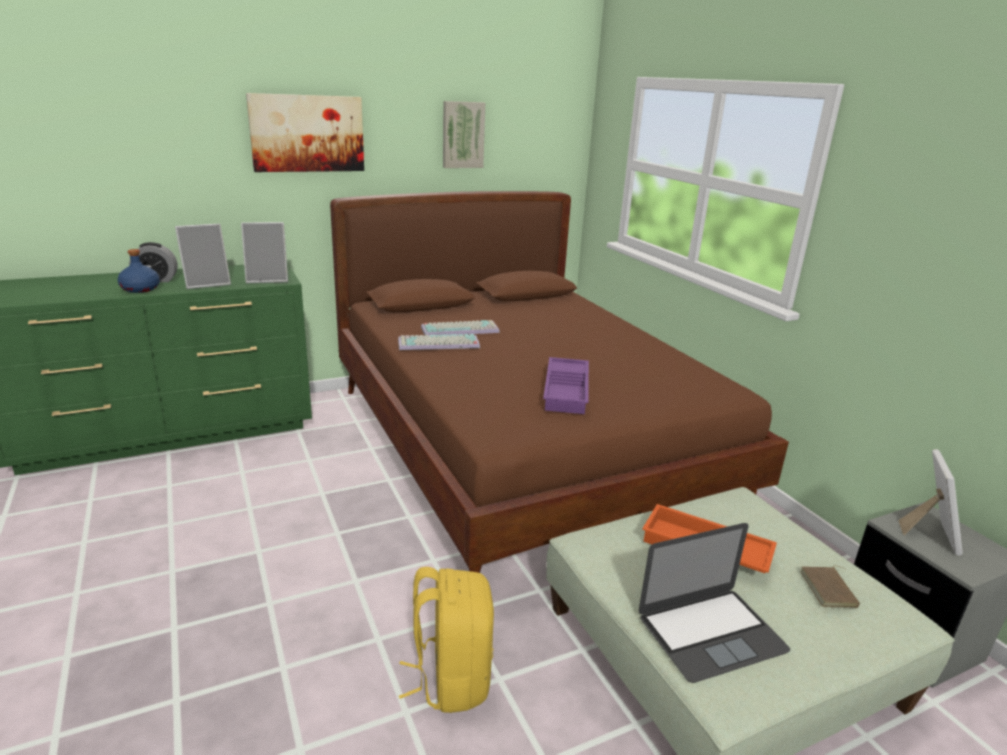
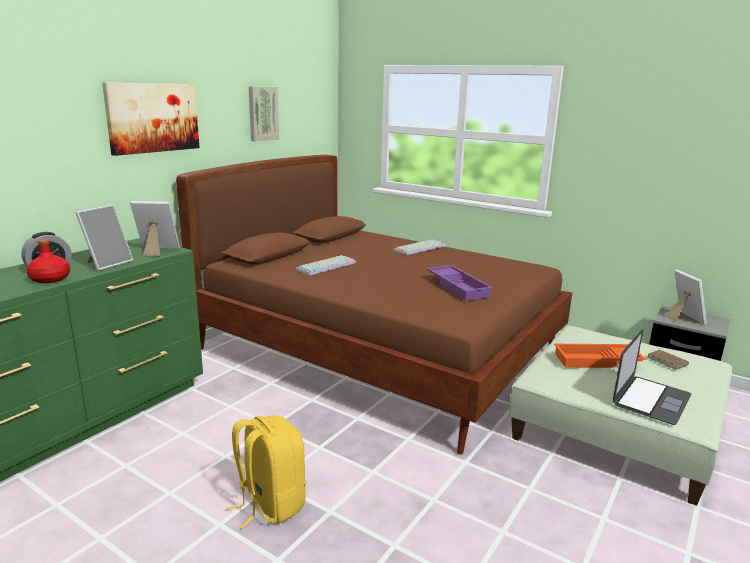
camera: 30 degrees left, 5 degrees down
(140, 289) = (50, 279): blue bottle -> red bottle
(268, 279) = (157, 251): picture frame -> picture frame turned 135 degrees counterclockwise
(437, 344) = (329, 278): keyboard -> keyboard (420, 248)
(450, 678) = (504, 501): yellow backpack -> yellow backpack (269, 504)

